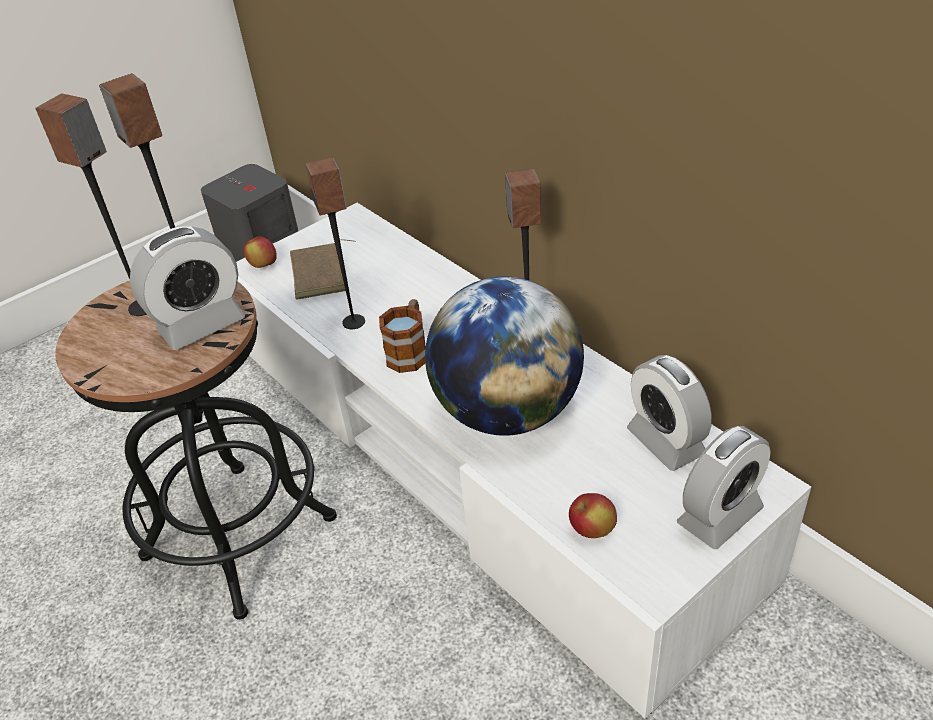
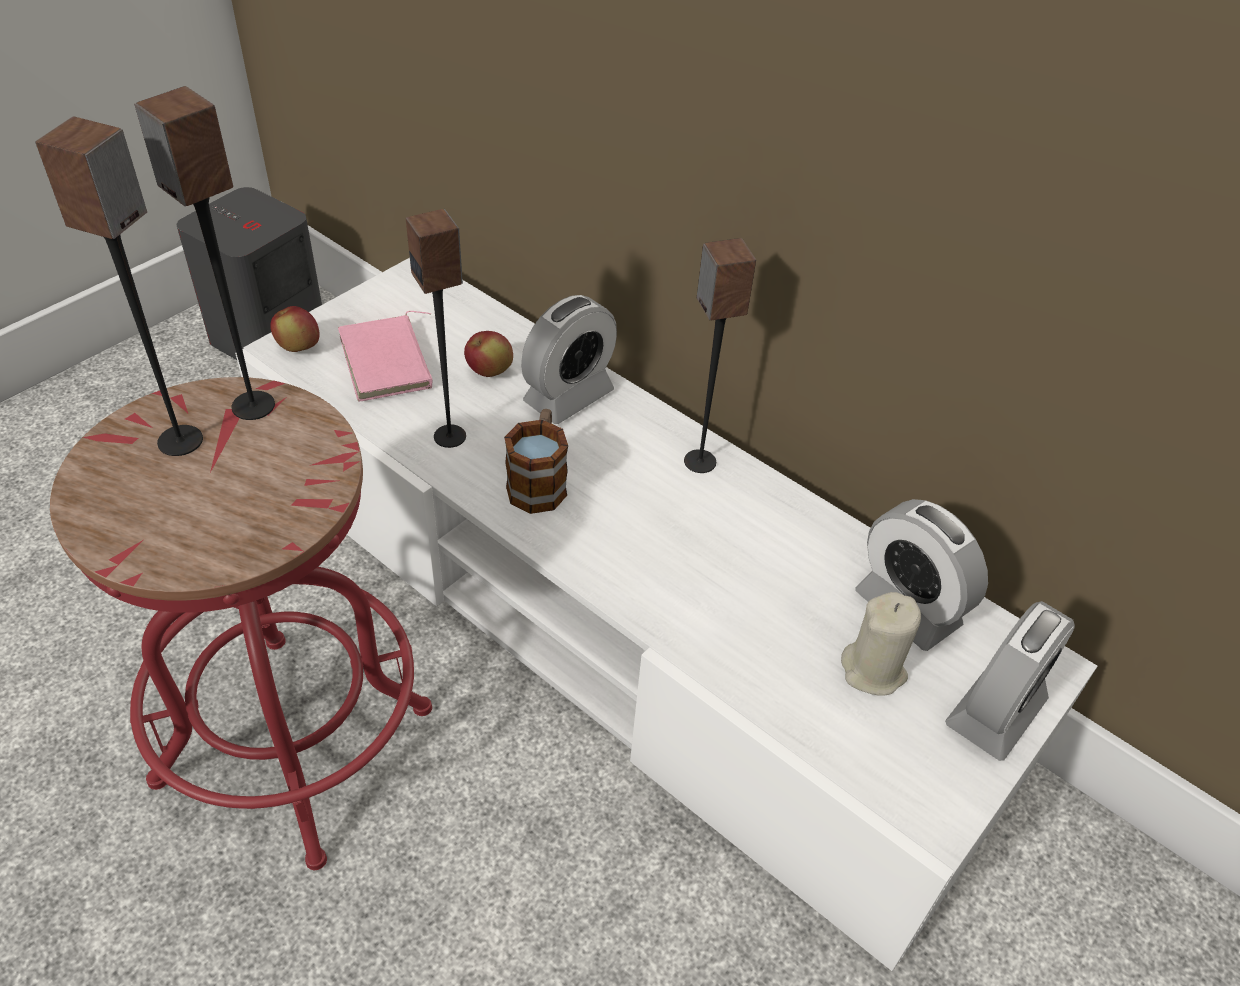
camera: 15 degrees left, 5 degrees up
(201, 325) = (283, 471): alarm clock -> alarm clock (568, 396)
(239, 536) = (294, 744): black stool -> red stool
(322, 274) = (389, 363): brown book -> pink book
(507, 412) = (692, 570): globe -> none
(592, 530) = (839, 740): apple -> apple (489, 371)
(629, 483) = (873, 670): none -> beige candle

